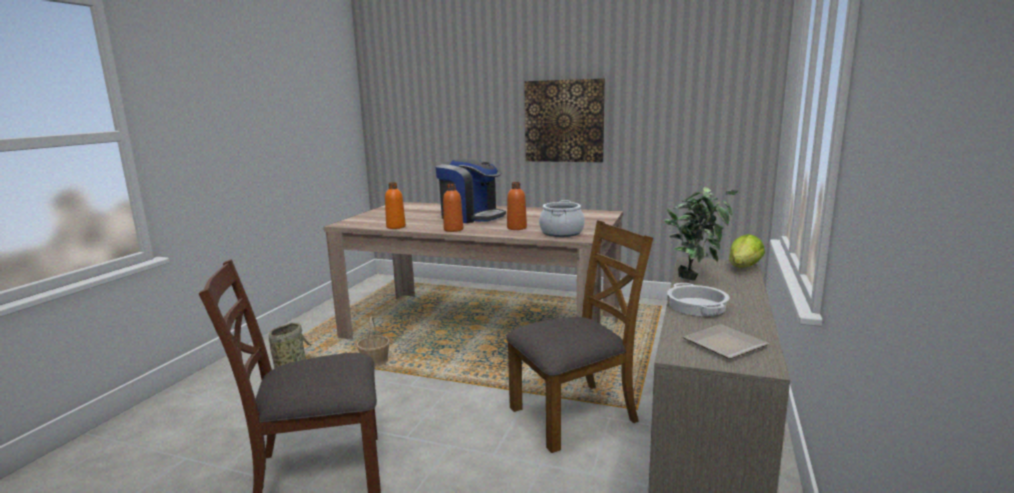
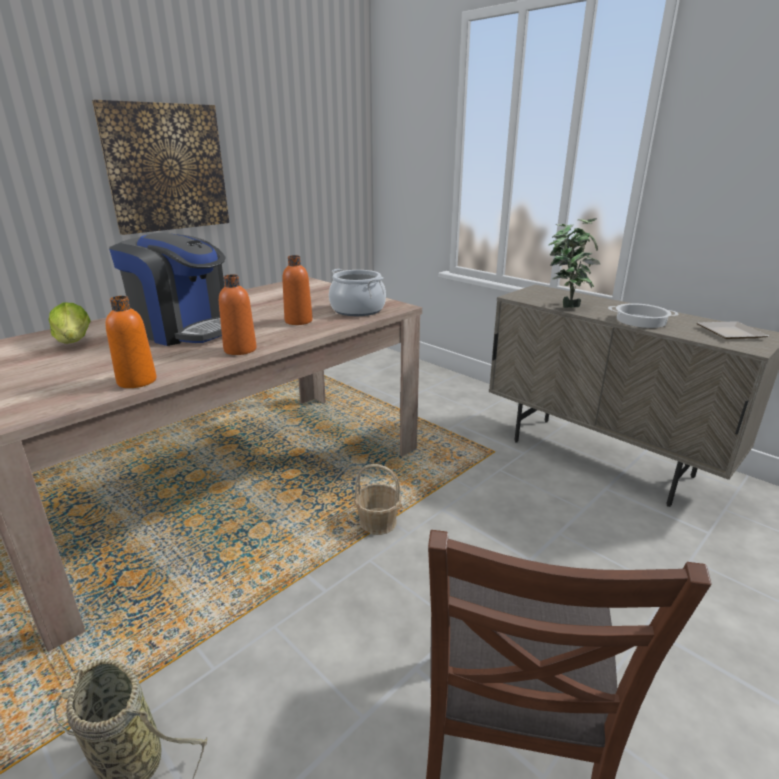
camera: 65 degrees left, 10 degrees up
(375, 361) = (209, 616): basket -> basket (377, 522)
(471, 217) = (185, 330): coffee machine -> coffee machine turned 60 degrees clockwise
(574, 414) = (483, 485): brown chair -> none
(744, 268) = (549, 290): lettuce -> lettuce (74, 342)

